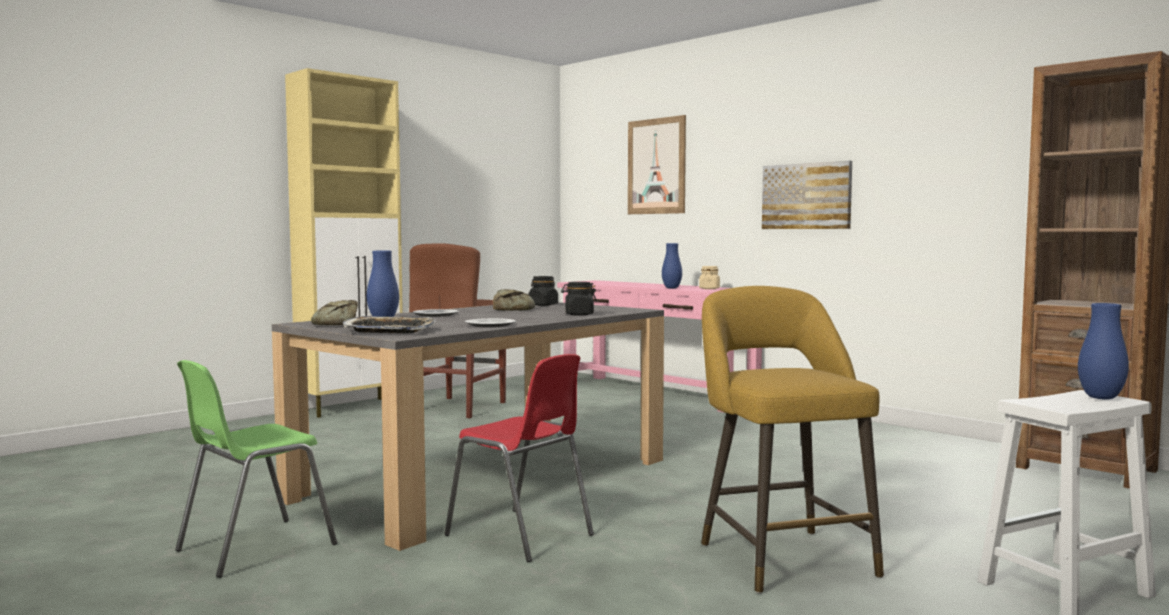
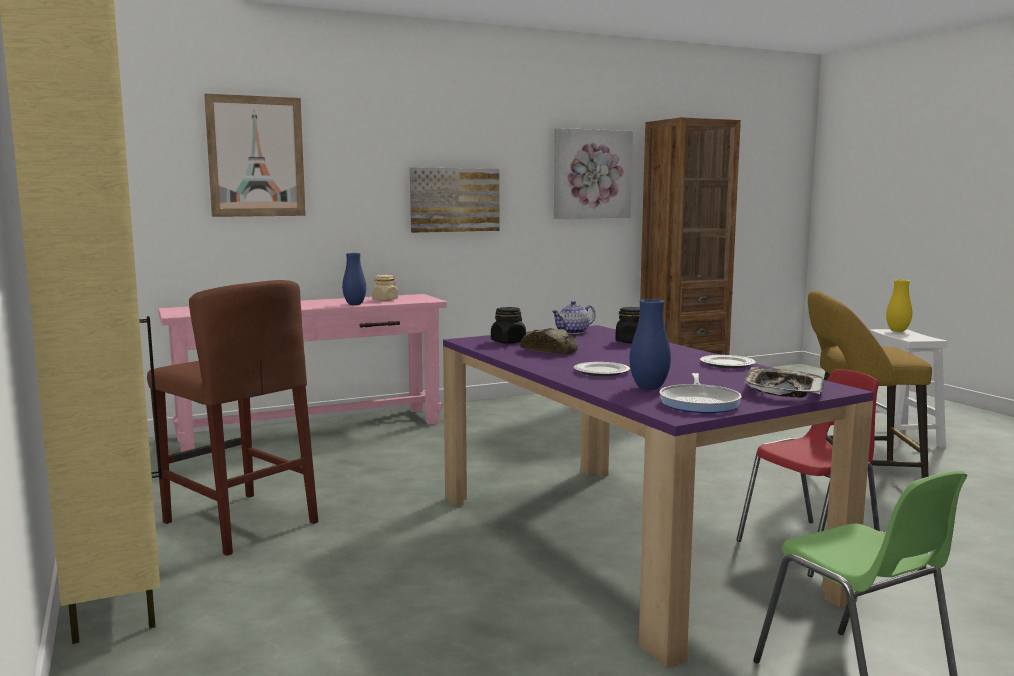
camera: 70 degrees left, 5 degrees up
(337, 324) = (699, 403): bread -> frying pan
(486, 479) = (622, 542): grey dining table -> purple dining table
(610, 308) = (573, 332): none -> teapot
(977, 158) = (591, 174): none -> picture
(1101, 398) = (897, 331): blue vase -> yellow vase

